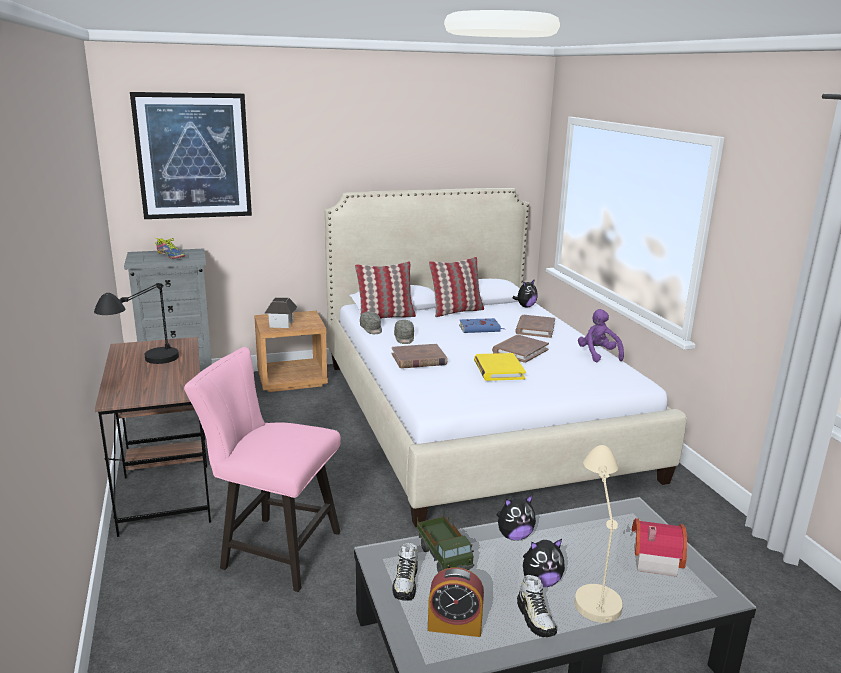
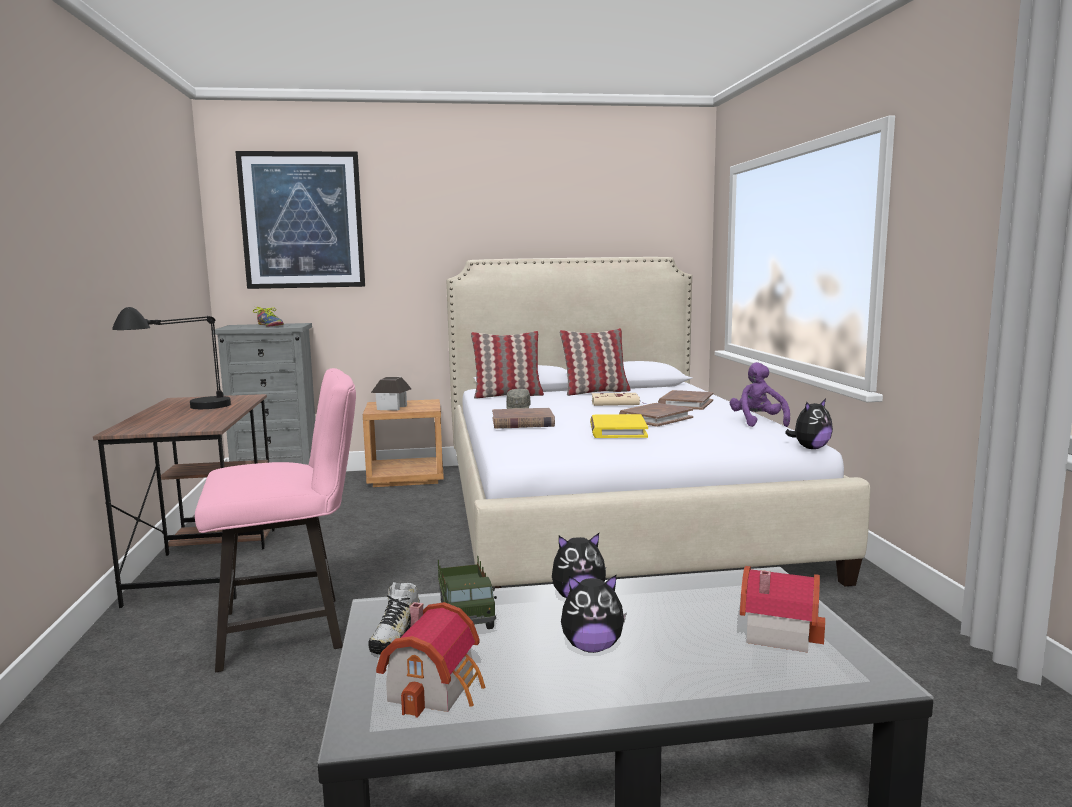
camera: 10 degrees right, 10 degrees down
(273, 549) = (293, 629): pink chair -> pink chair turned 135 degrees clockwise
(371, 329) = (484, 403): grey cap -> none
(454, 625) = (437, 688): alarm clock -> toy house
(480, 328) = (616, 403): blue book -> beige book
(525, 306) = (683, 389): plush toy -> plush toy (810, 448)
(535, 618) = (563, 687): shoe -> none
(594, 578) = (675, 647): beige table lamp -> none

